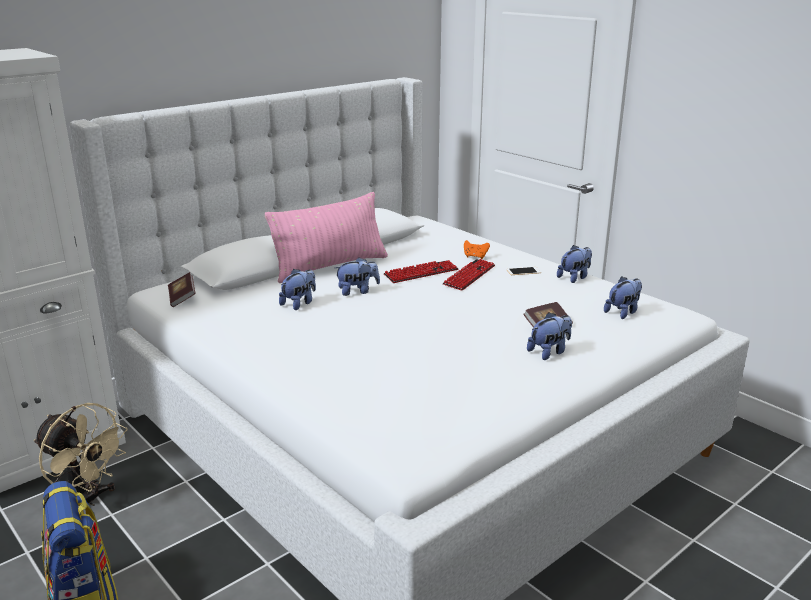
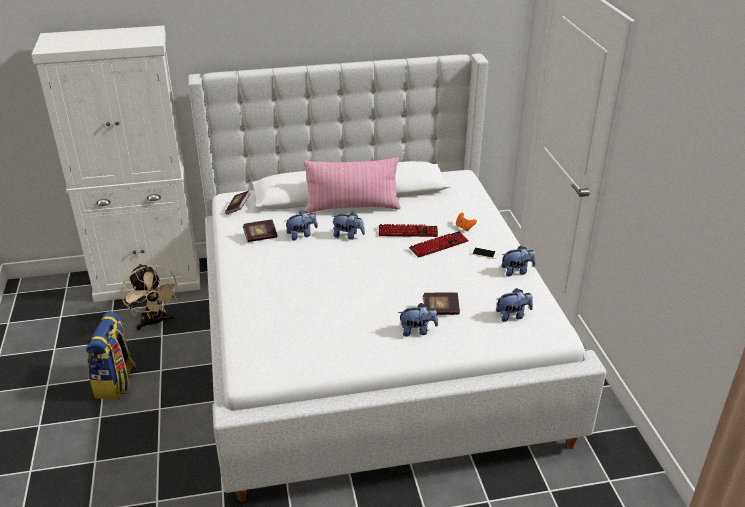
camera: 30 degrees right, 10 degrees up
(246, 317) = (260, 236): none -> book

